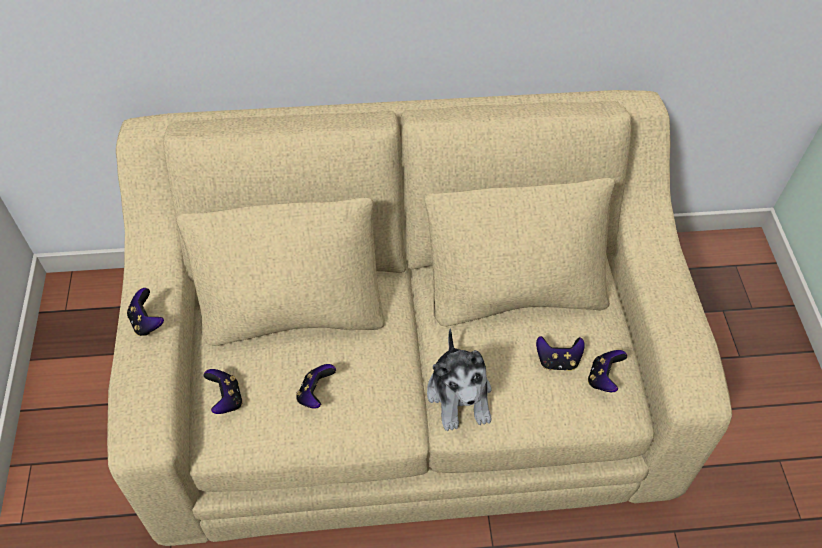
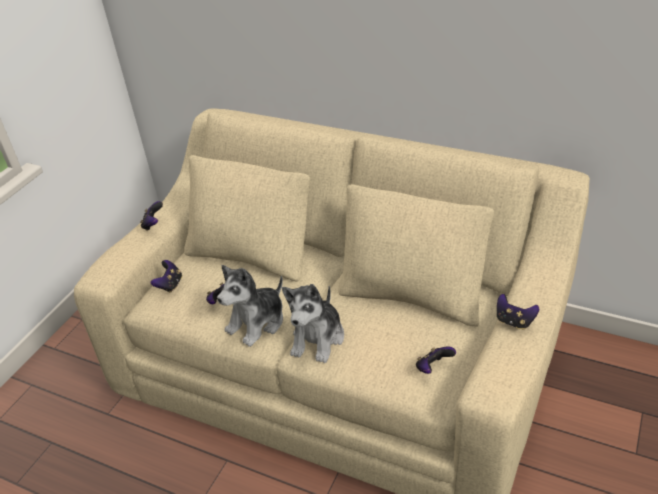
camera: 35 degrees right, 15 degrees down
(376, 404) = (257, 322): none -> plush toy
(557, 361) = (405, 343): game controller -> game controller (514, 321)

